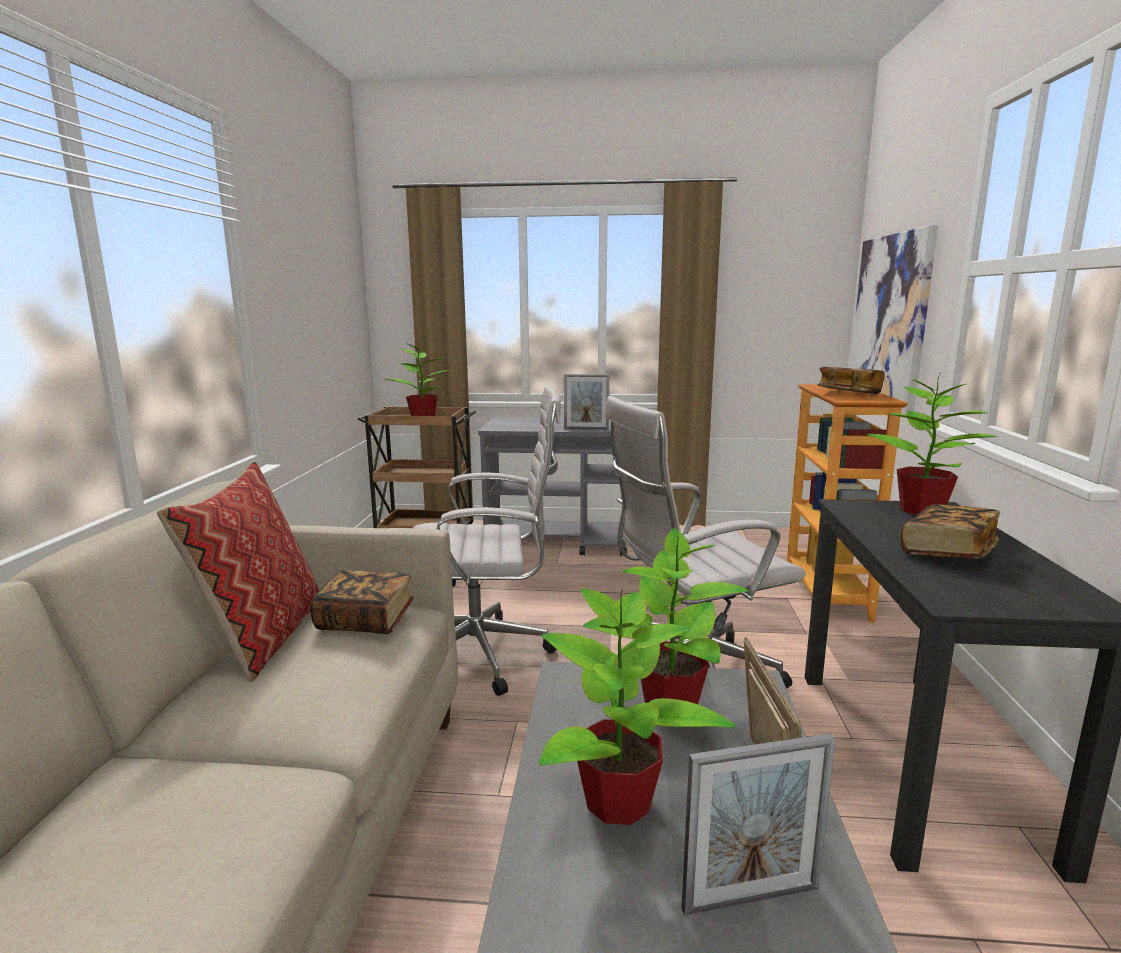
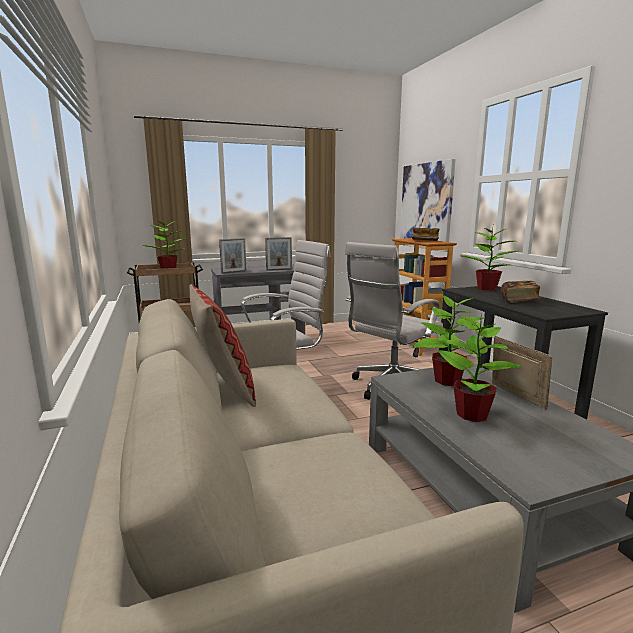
camera: 25 degrees left, 0 degrees up
(365, 620) = (274, 371): book -> none
(751, 898) = (551, 428): picture frame -> picture frame (234, 272)

